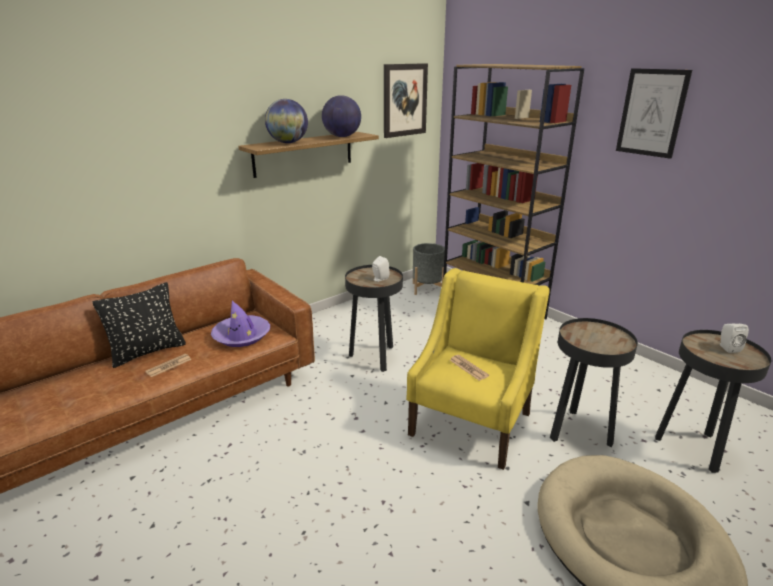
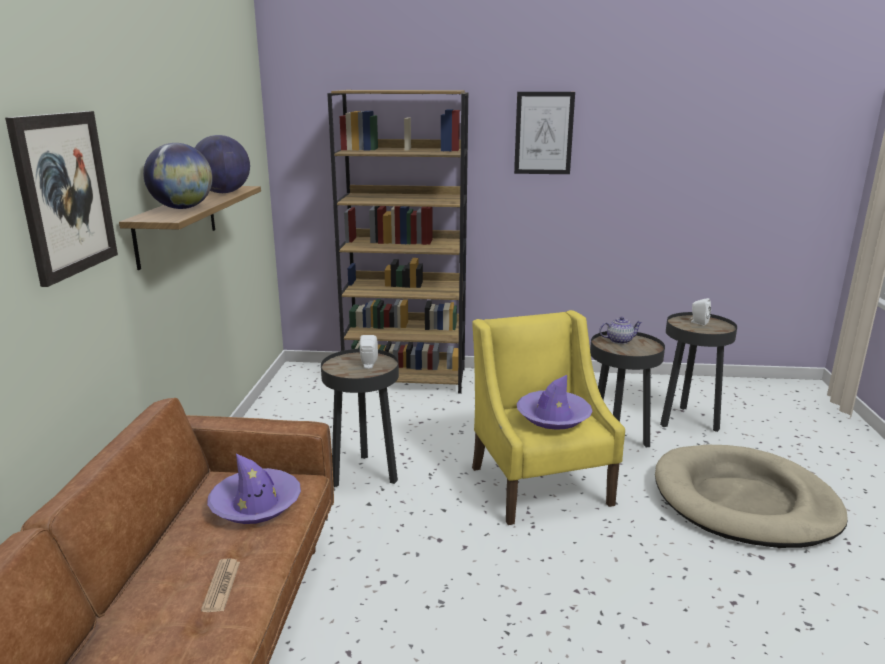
camera: 45 degrees left, 5 degrees down
(148, 352) = (146, 592): black pillow -> none
(404, 100) = (243, 139): picture -> picture (65, 194)
(427, 288) = (308, 383): grey planter -> none
(468, 368) = (553, 416): newspaper -> purple hat
(598, 331) = (619, 341): none -> teapot

